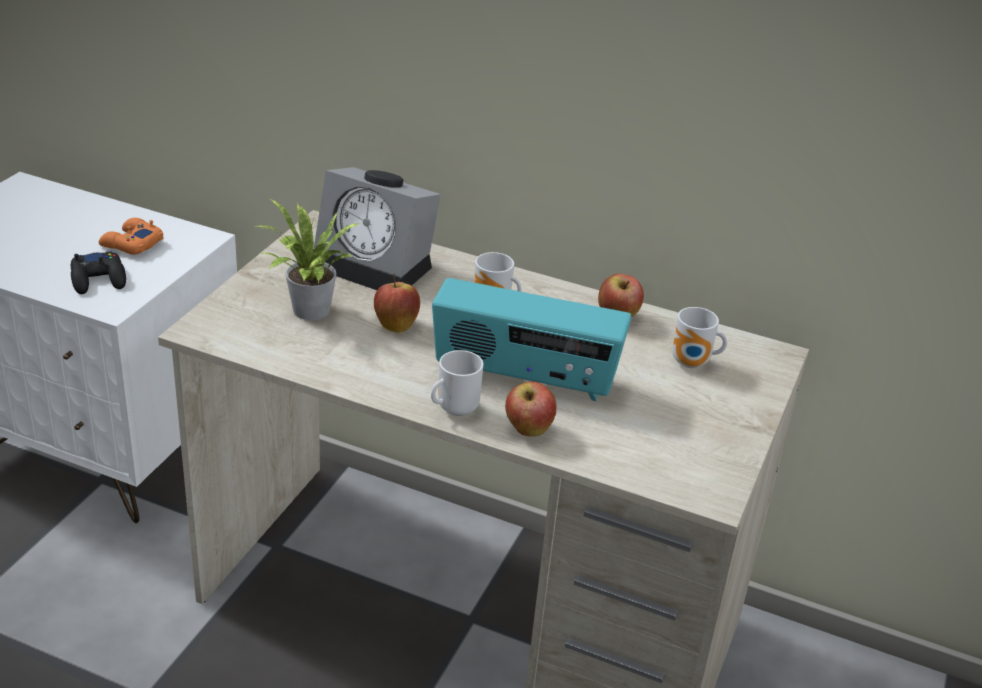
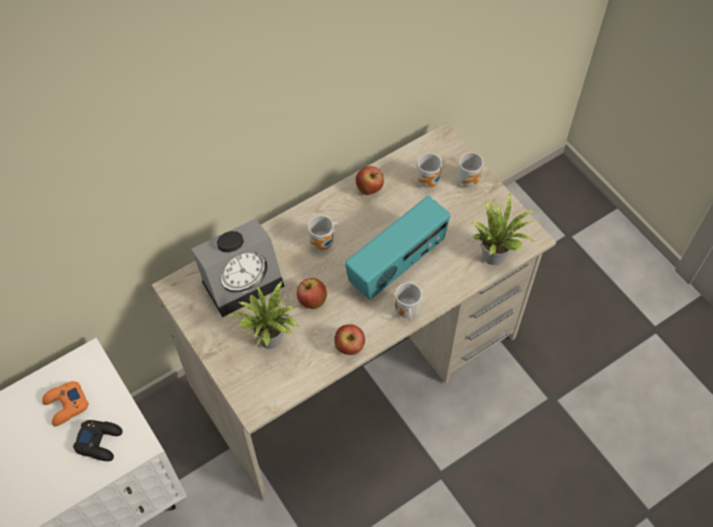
camera: 55 degrees left, 25 degrees up
(528, 430) = (442, 287): apple -> apple (349, 347)
(643, 465) = (495, 253): none -> potted plant
(741, 399) = (469, 179): none -> mug

